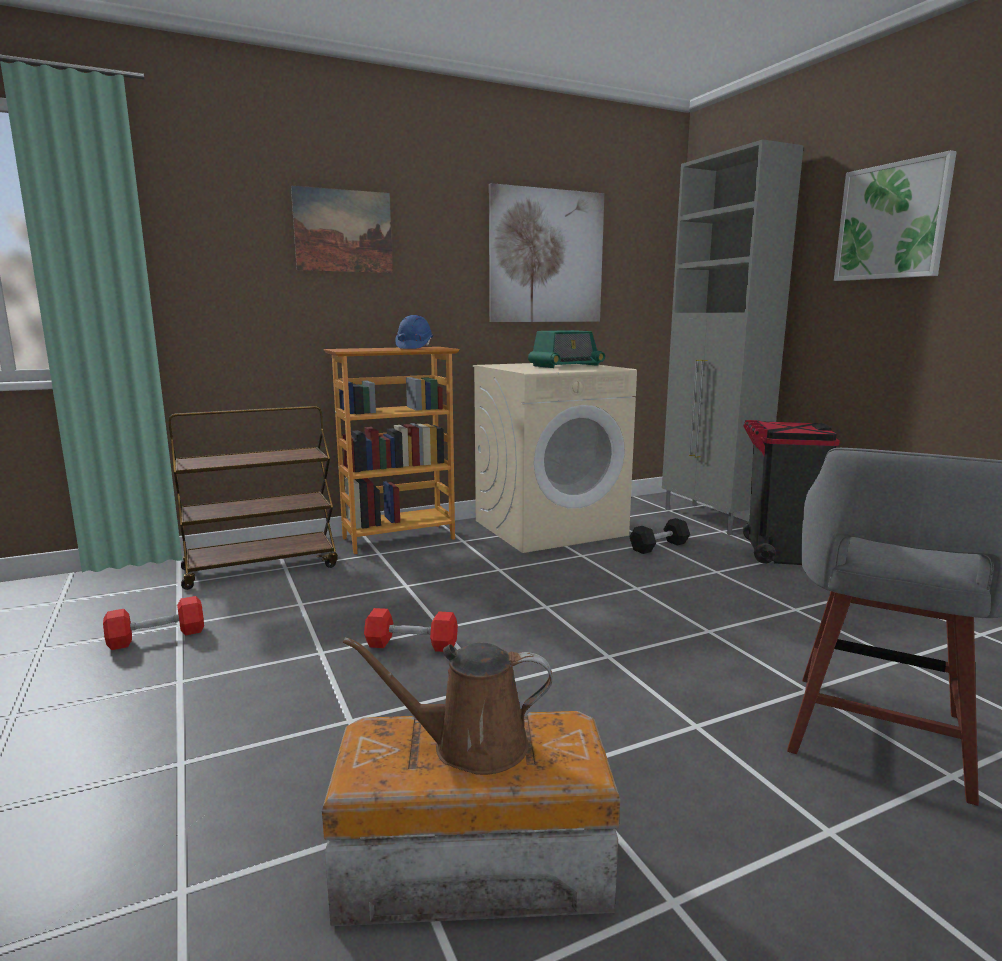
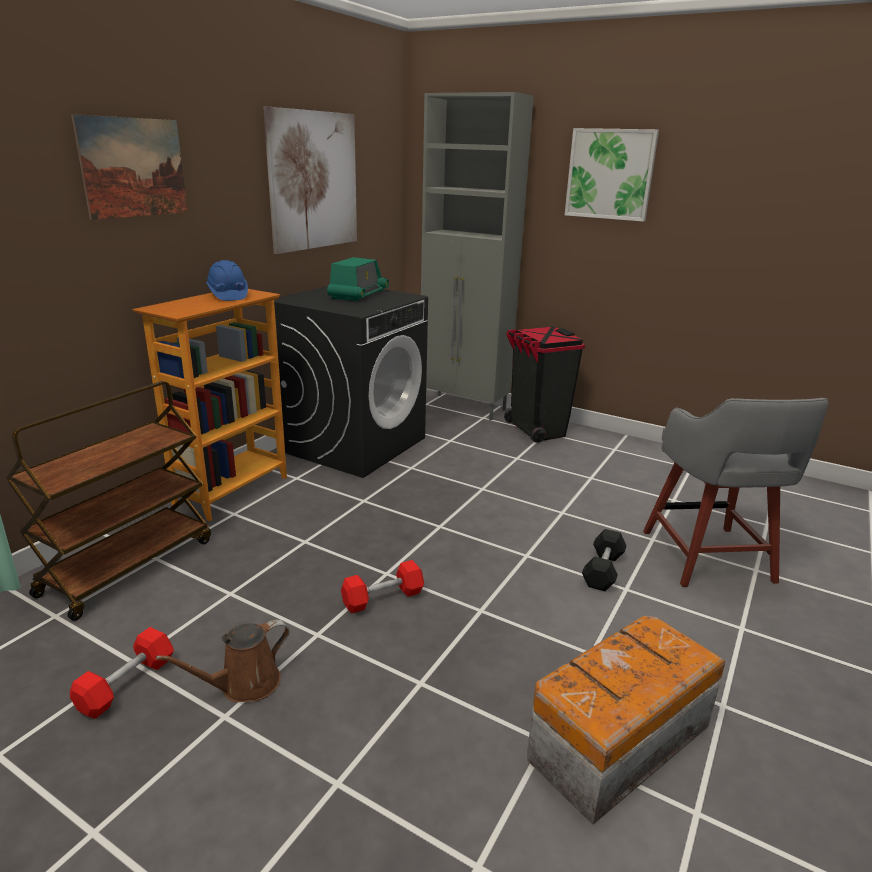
camera: 35 degrees left, 10 degrees up
(470, 746) = (627, 668): brown watering can -> brown watering can (244, 685)
(550, 527) = (354, 444): beige washing machine -> black washing machine
(659, 546) = (457, 444): black dumbbell -> black dumbbell (603, 570)

